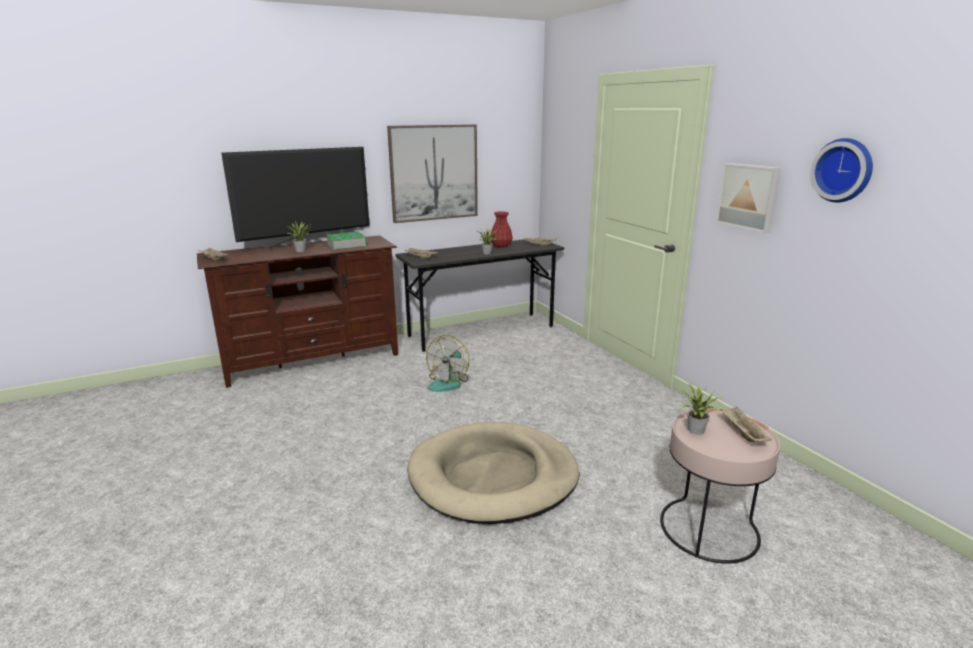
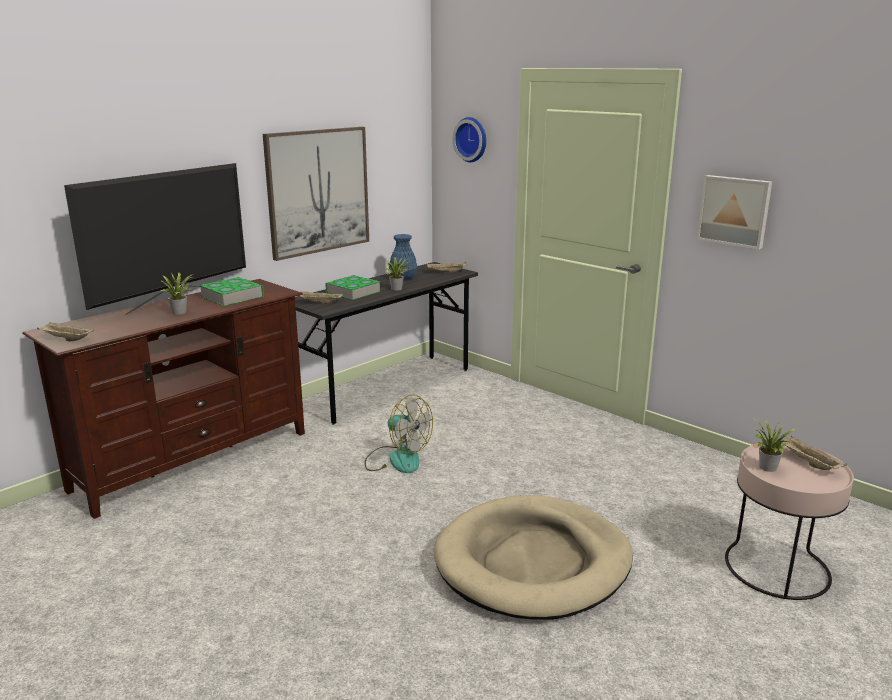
camera: 20 degrees left, 0 degrees up
(449, 382) = (397, 459): fan -> fan turned 60 degrees counterclockwise
(453, 252) = (353, 292): none -> book
(501, 246) = (403, 278): red vase -> blue vase
(844, 170) = (843, 185): wall clock -> wall clock (472, 139)

